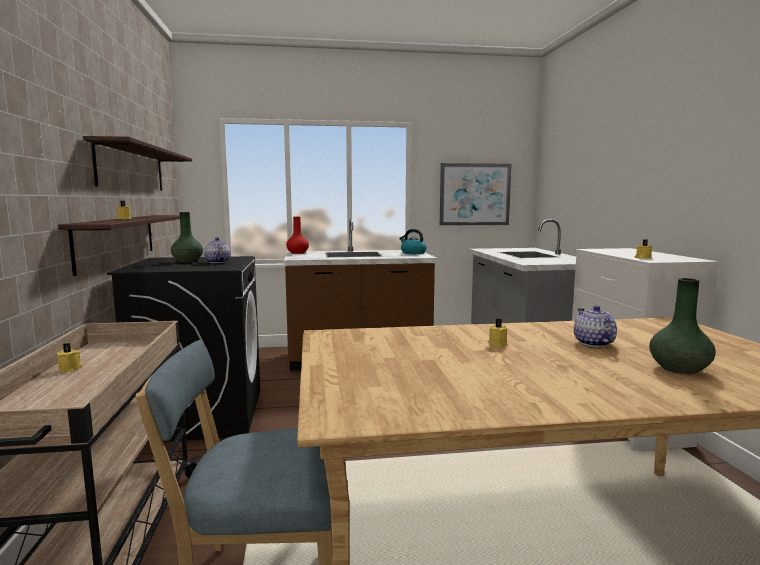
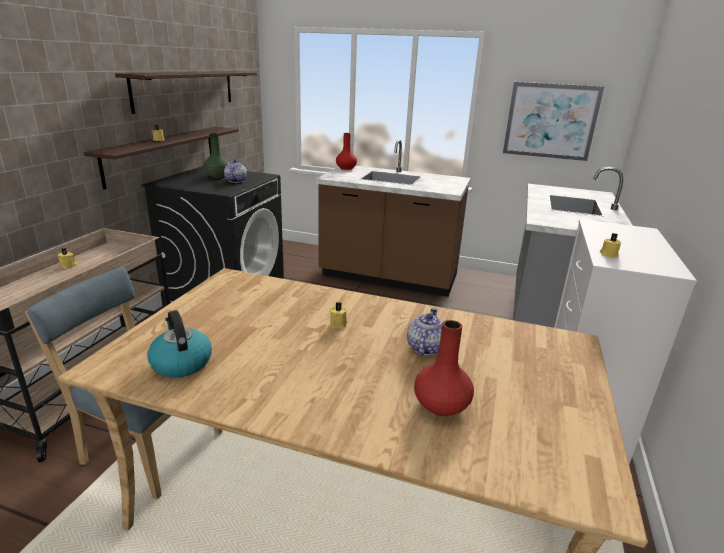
camera: 25 degrees right, 15 degrees up
(412, 253) = (451, 184): kettle -> kettle (181, 363)
(679, 369) = (441, 406): green vase -> red vase

